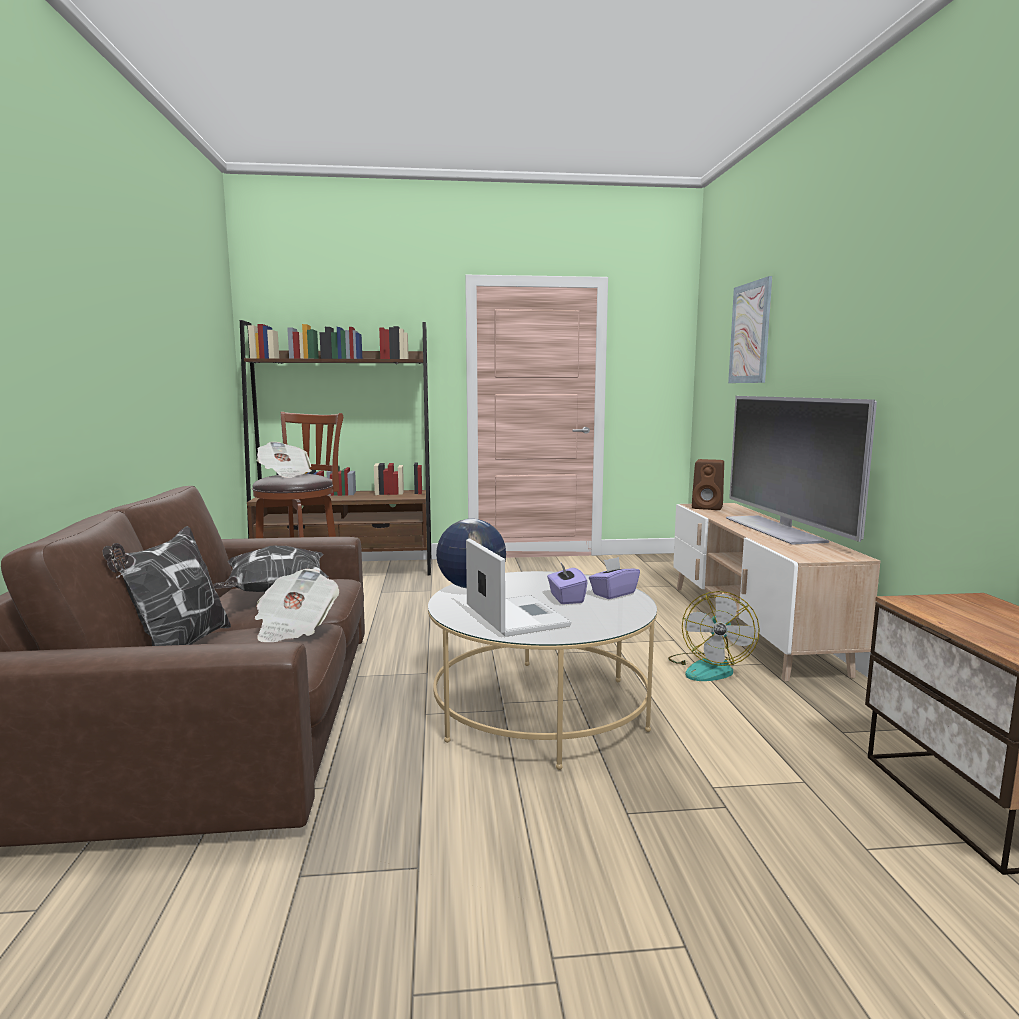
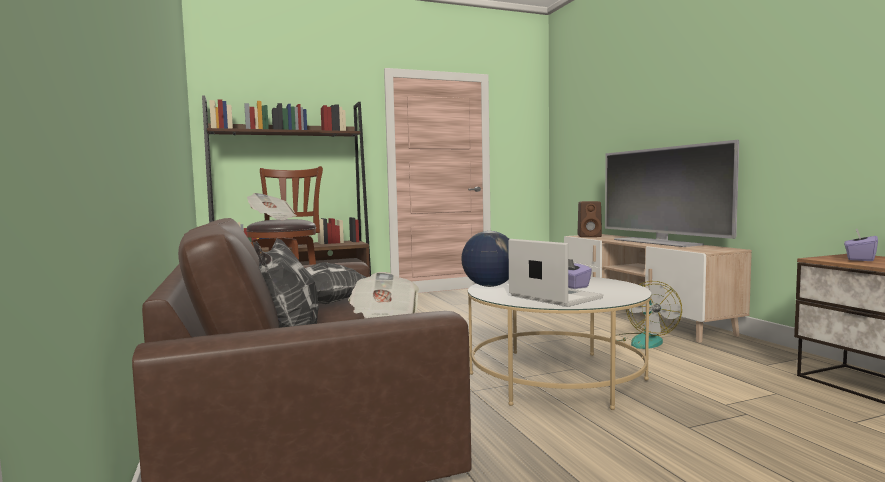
camera: 15 degrees left, 5 degrees down
(613, 593) = (598, 281): purple tissue box -> purple tissue box (859, 259)
(750, 333) = (606, 111): picture -> none

